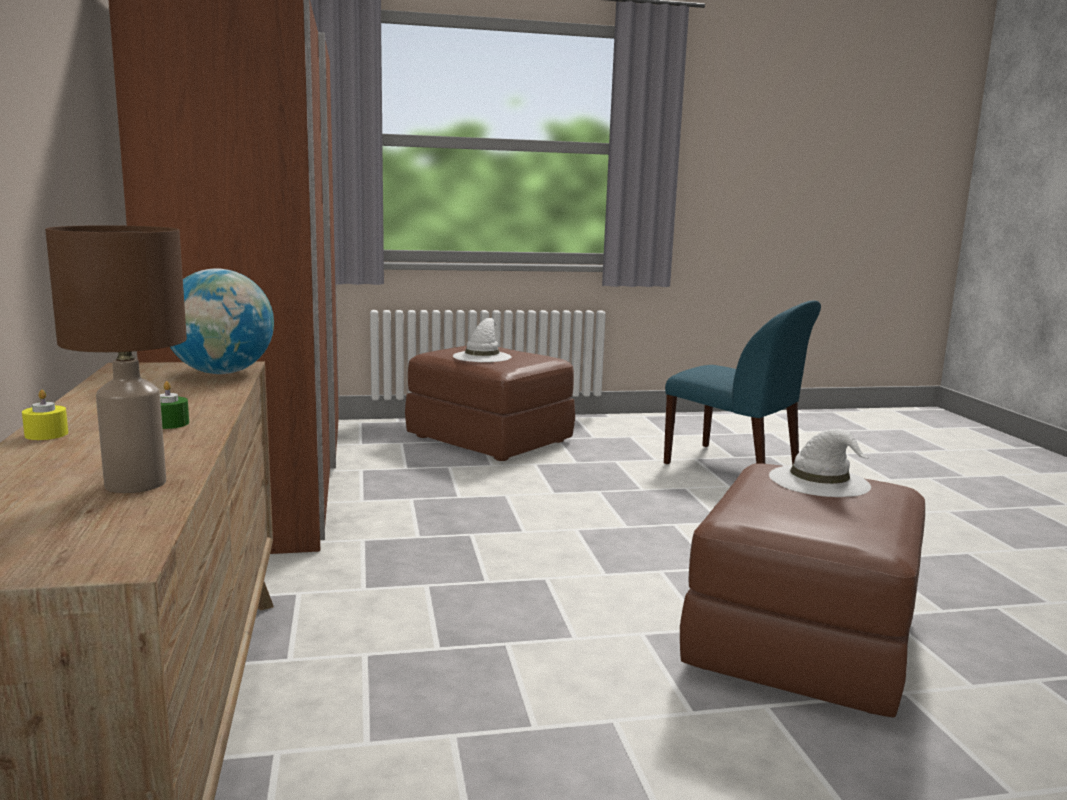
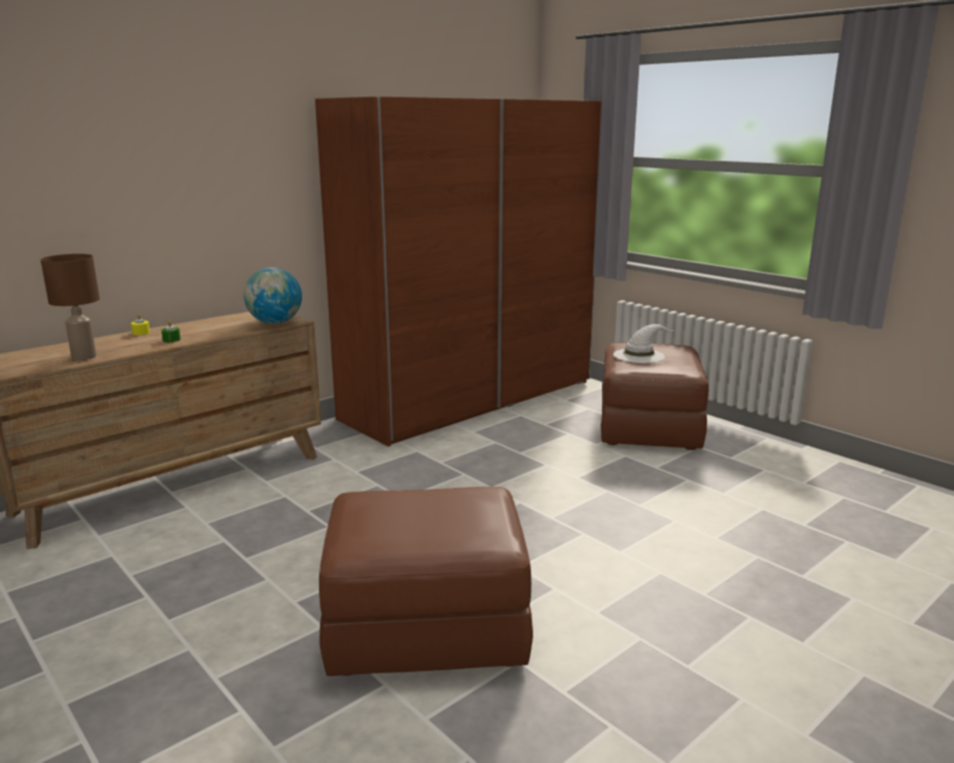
camera: 60 degrees right, 5 degrees up
(734, 466) = (775, 530): blue chair -> none
(820, 481) = (468, 512): white hat -> none

